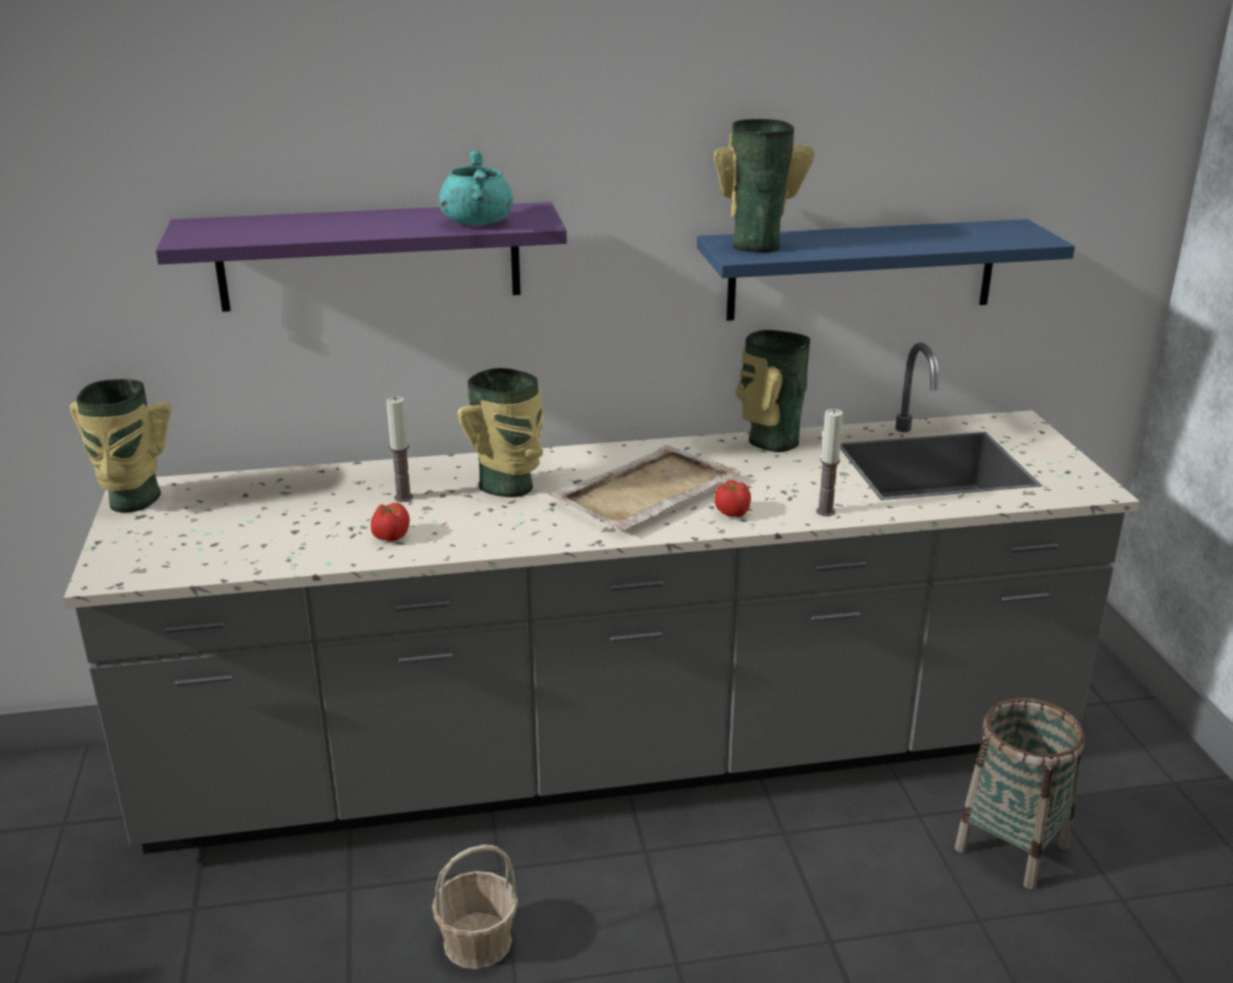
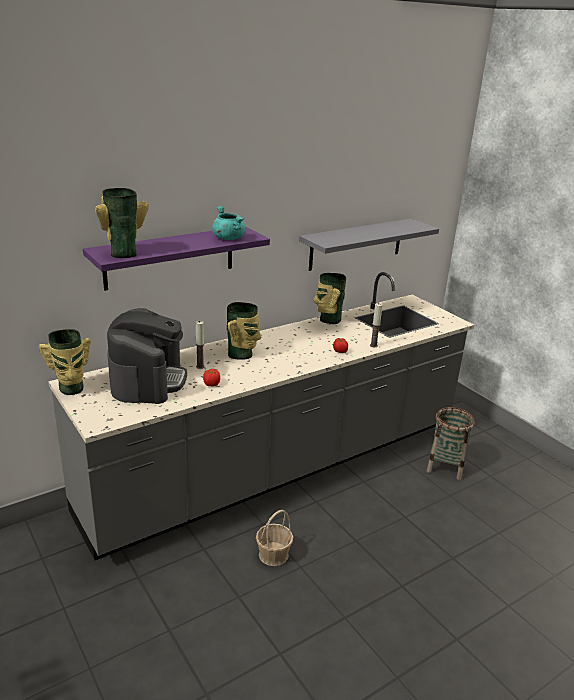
camera: 25 degrees left, 0 degrees up
(280, 508) = (148, 380): none -> coffee machine
(645, 493) = (299, 348): beige tray -> none
(755, 243) = (326, 237): vase -> vase (123, 253)
(862, 270) = (356, 244): blue shelf -> grey shelf

